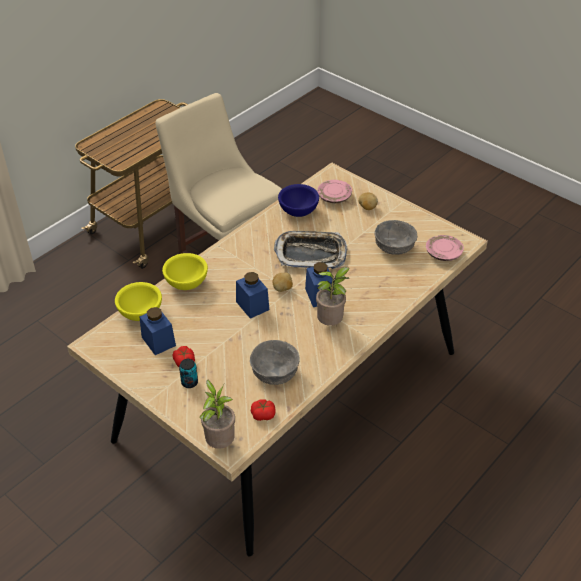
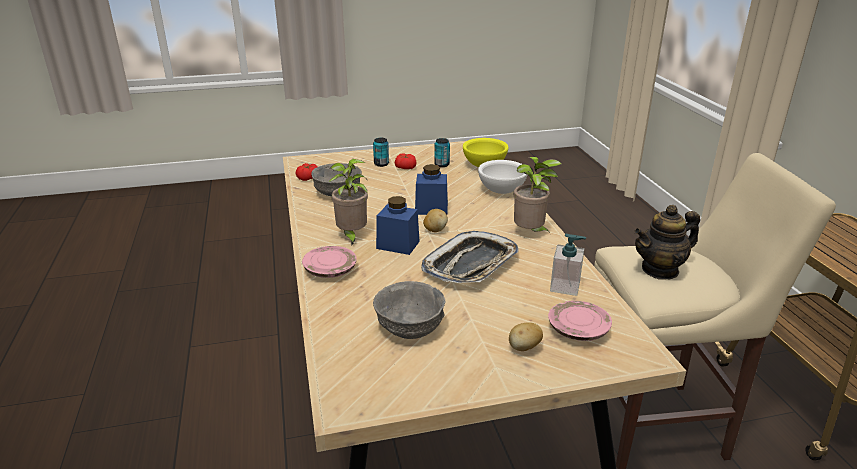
camera: 125 degrees right, 15 degrees down
(158, 341) = (442, 164): blue jar -> can
(187, 284) = (501, 191): yellow bowl -> white bowl
(220, 442) = (311, 159): potted plant -> potted plant (530, 233)
(236, 191) = (660, 270): none -> teapot
(298, 212) = (565, 286): blue bowl -> soap dispenser
(443, 253) = (348, 367): pink plate -> pink plate (330, 270)

